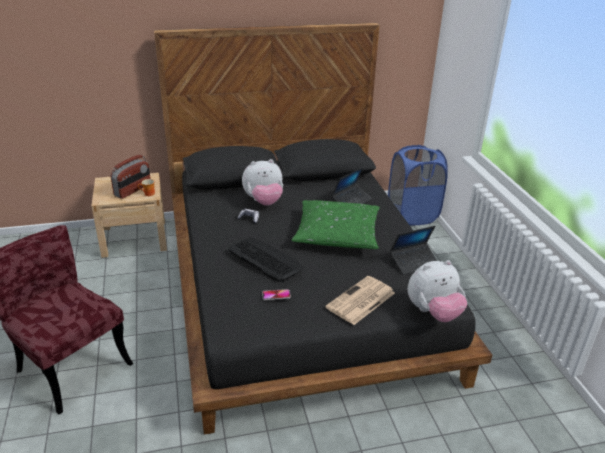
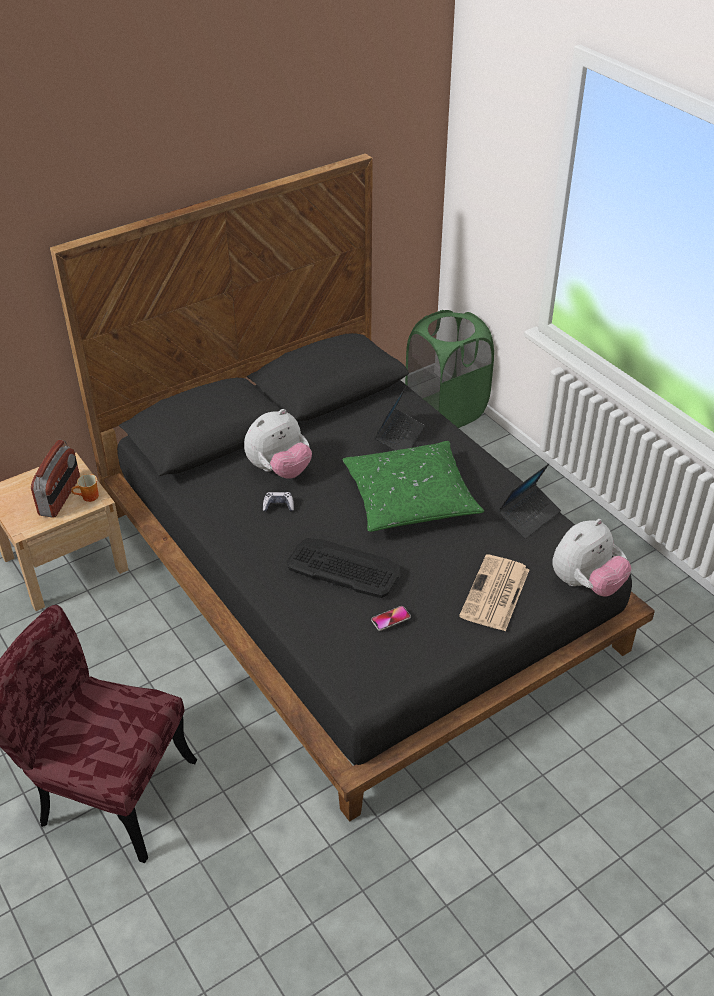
camera: 20 degrees left, 10 degrees up
(412, 215) = (446, 411): blue laundry basket -> green laundry basket

